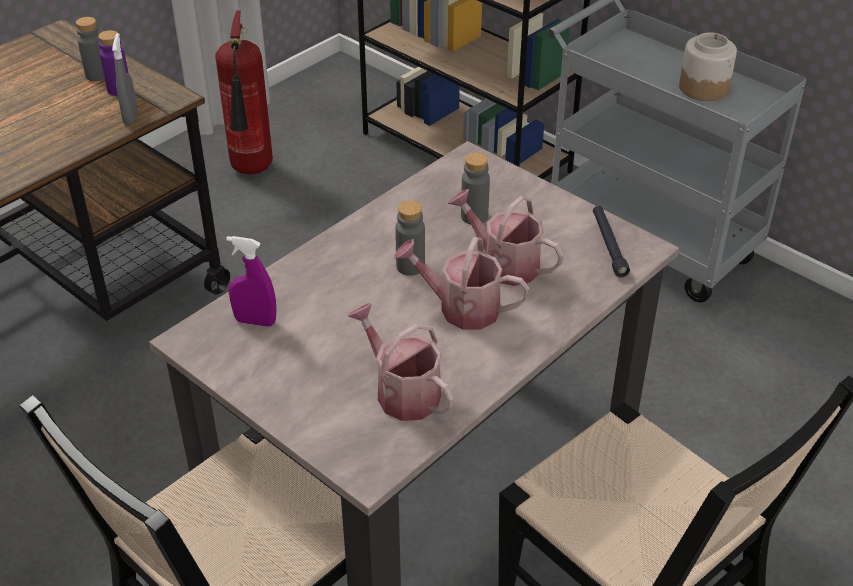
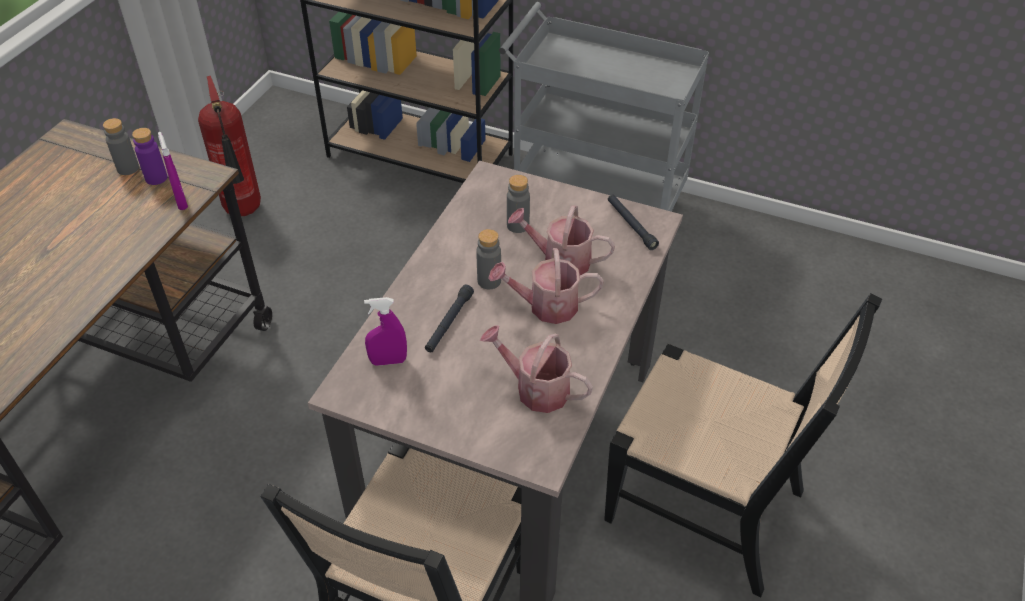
camera: 20 degrees left, 5 degrees up
(130, 117) = (181, 202): grey spray bottle -> purple spray bottle
(342, 299) = (449, 323): none -> black flashlight
(703, 88) = (631, 73): jar -> none

